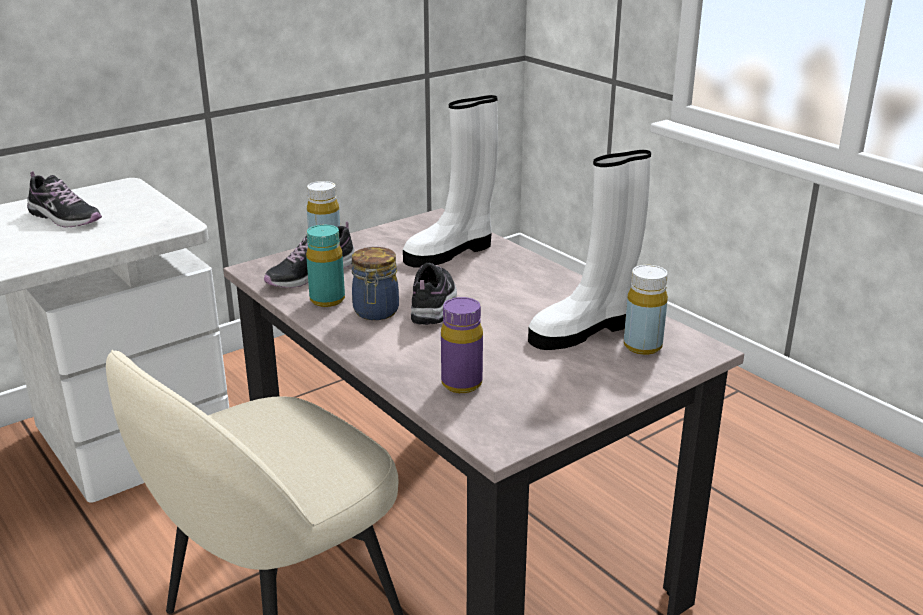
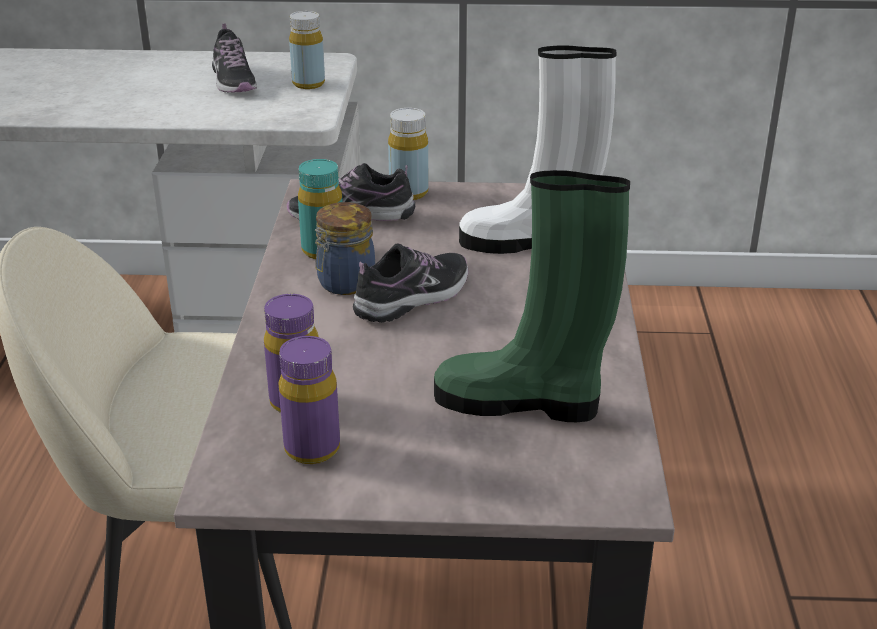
camera: 40 degrees right, 5 degrees up
(514, 402) = (312, 449): none -> purple bottle
(584, 330) = (521, 402): white boot -> green boot
(642, 346) = (556, 455): yellow bottle -> yellow bottle (308, 84)

